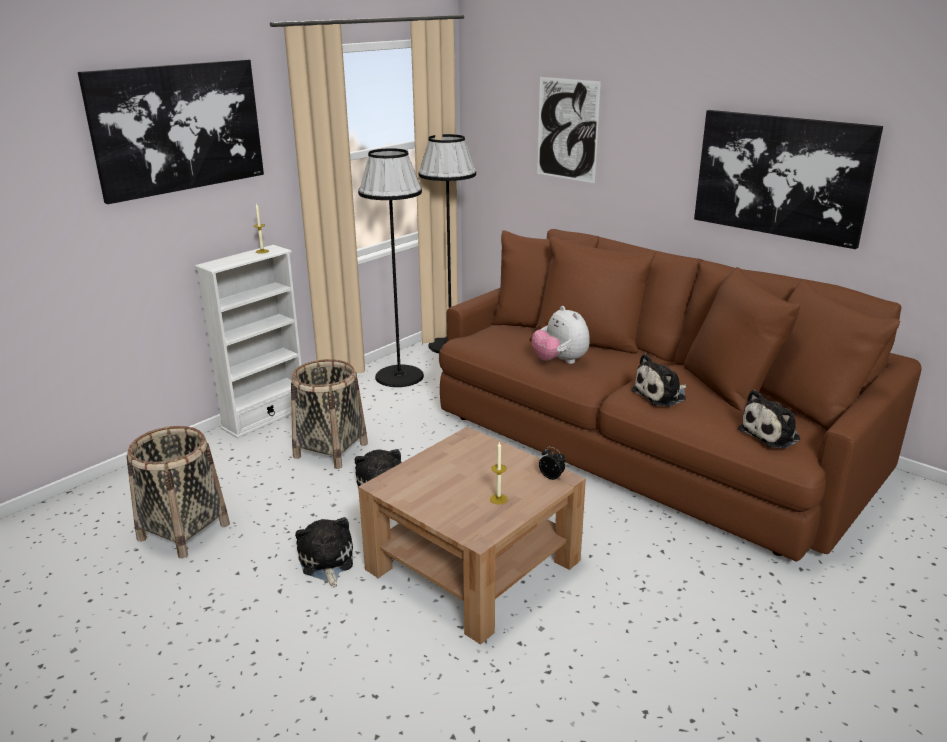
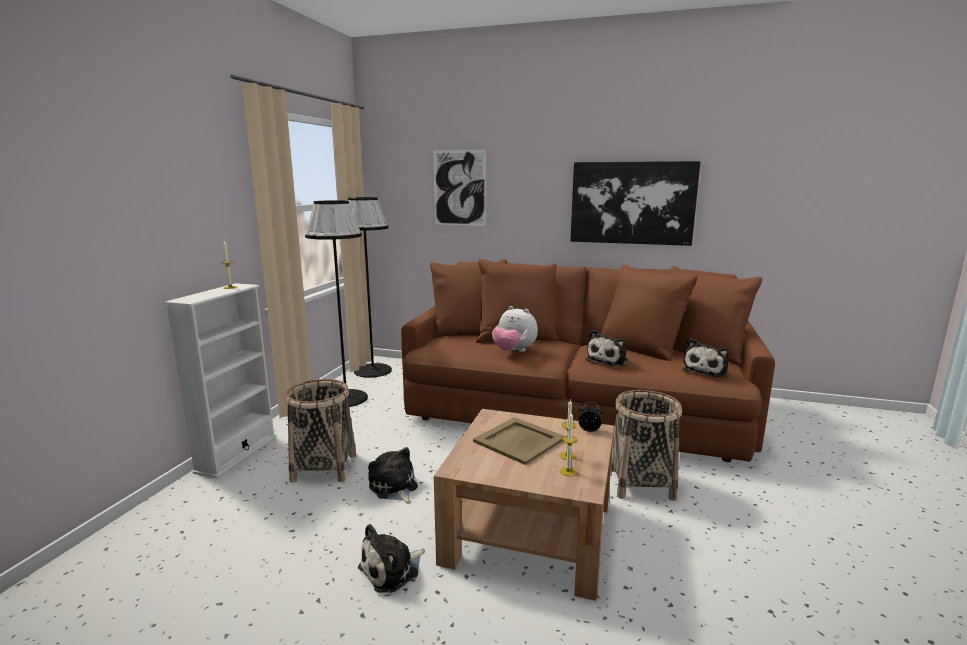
camera: 25 degrees left, 10 degrees down
(178, 128) = (145, 160): picture -> none
(184, 531) = (207, 585): basket -> basket (640, 483)
(326, 562) = (392, 570): plush toy -> plush toy turned 90 degrees counterclockwise
(467, 471) = (518, 440): none -> beige tray
(482, 515) = (568, 471): none -> candle

